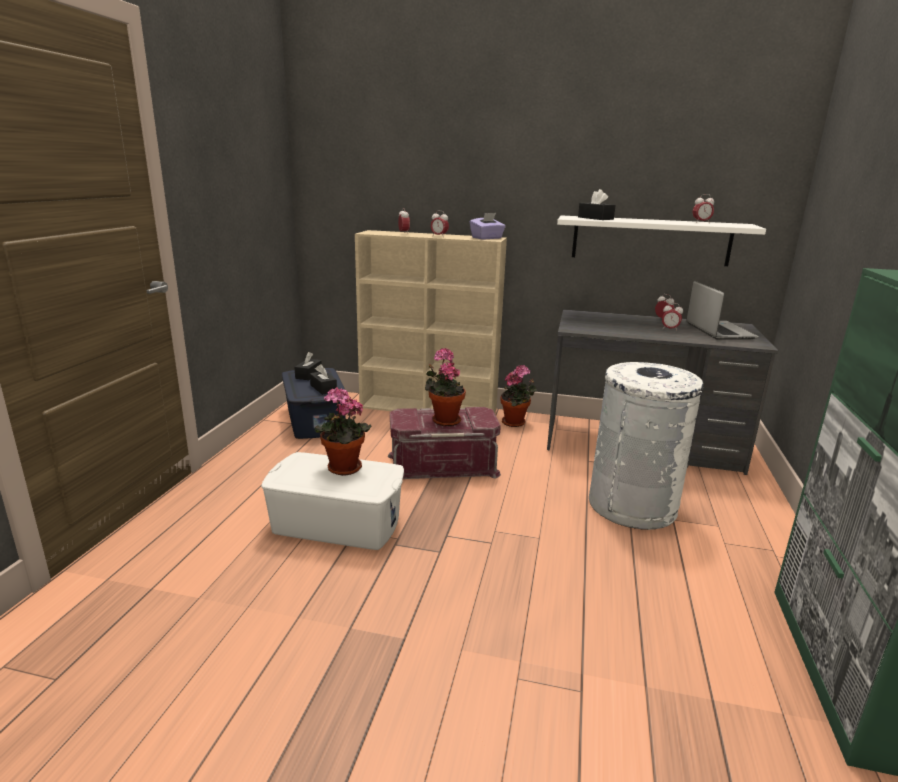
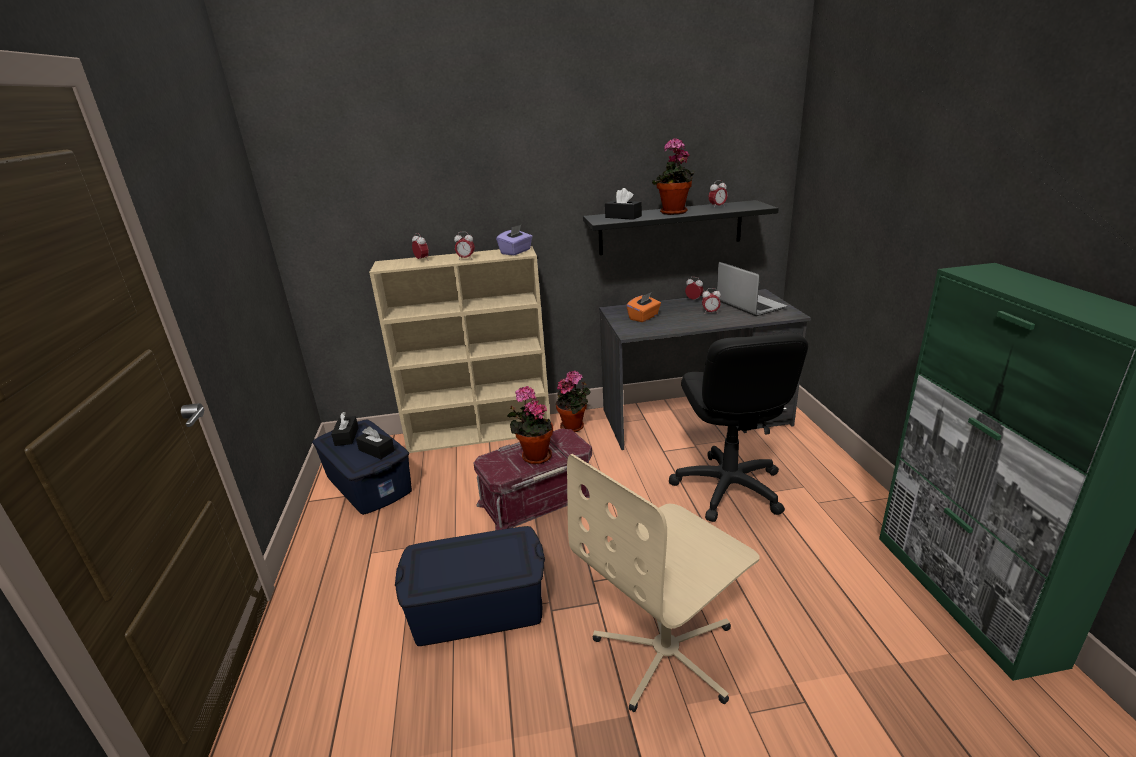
camera: 20 degrees left, 5 degrees up
(337, 523) = (477, 607): white storage box -> blue storage box
(342, 469) = (473, 552): potted plant -> potted plant (673, 213)
(473, 607) = (667, 653): none -> beige office chair
(598, 322) = (644, 317): none -> orange tissue box
(632, 505) = (728, 488): white trash can -> black office chair
(650, 240) = (670, 228): white shelf -> black shelf

